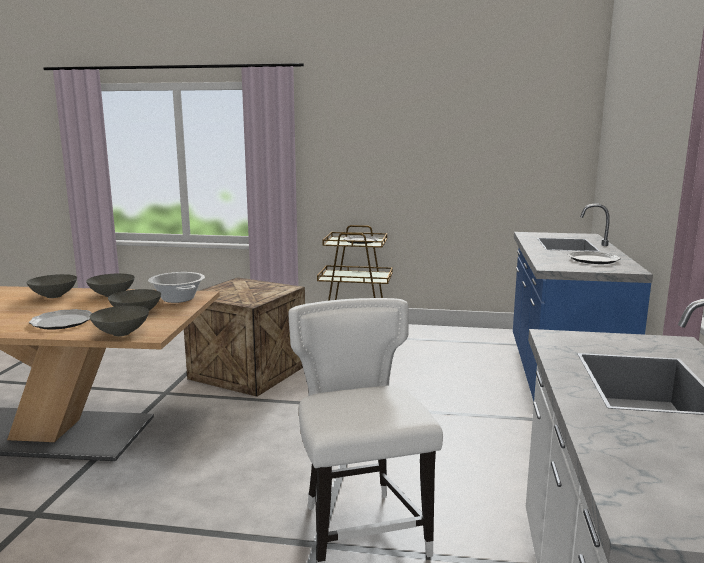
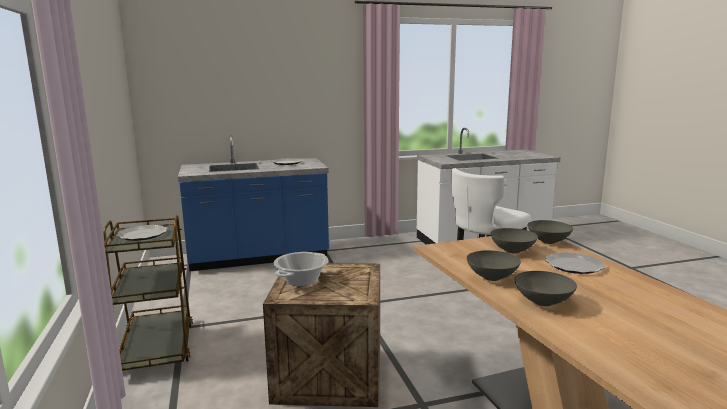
camera: 115 degrees left, 0 degrees up
(178, 299) = (458, 251): cooking pot -> cooking pot (302, 281)

